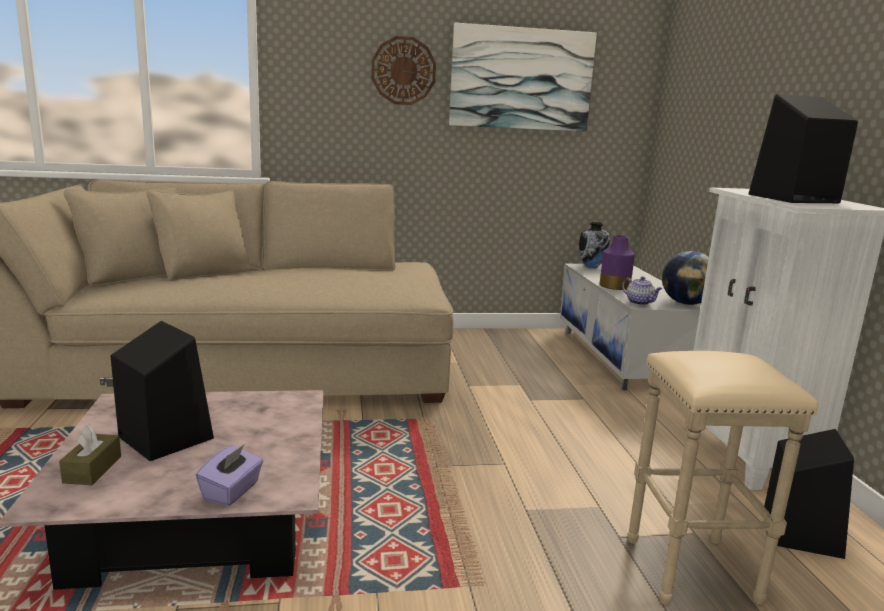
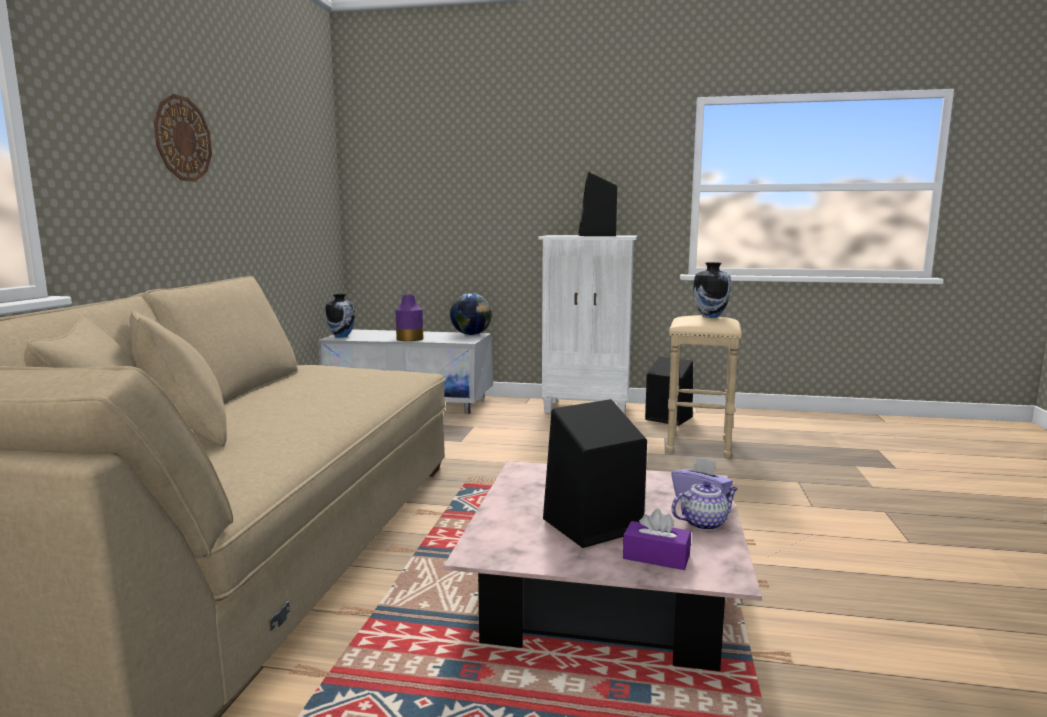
camera: 70 degrees left, 5 degrees down
(92, 469) = (656, 557): brown tissue box -> purple tissue box
(521, 79) = (268, 155): picture -> none
(640, 302) = (462, 340): teapot -> teapot (704, 523)
(726, 364) = (710, 316): none -> vase

